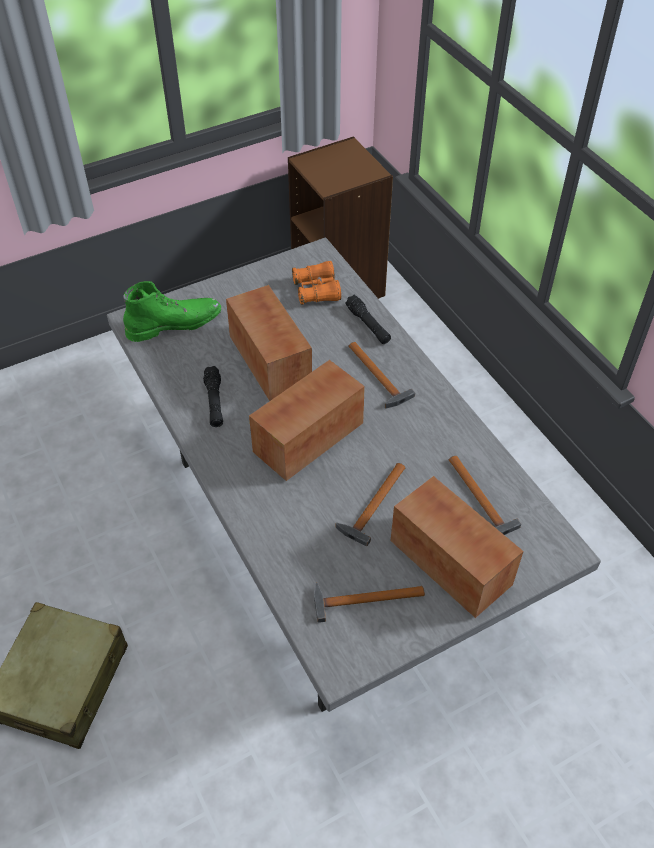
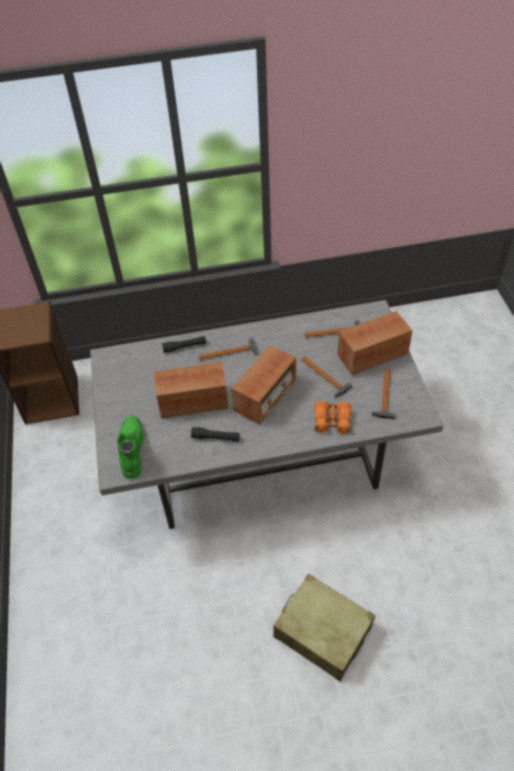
camera: 70 degrees left, 0 degrees up
(308, 438) = (265, 396): radio -> radio turned 120 degrees counterclockwise
(316, 290) = (140, 365): orange binoculars -> orange binoculars (332, 421)

